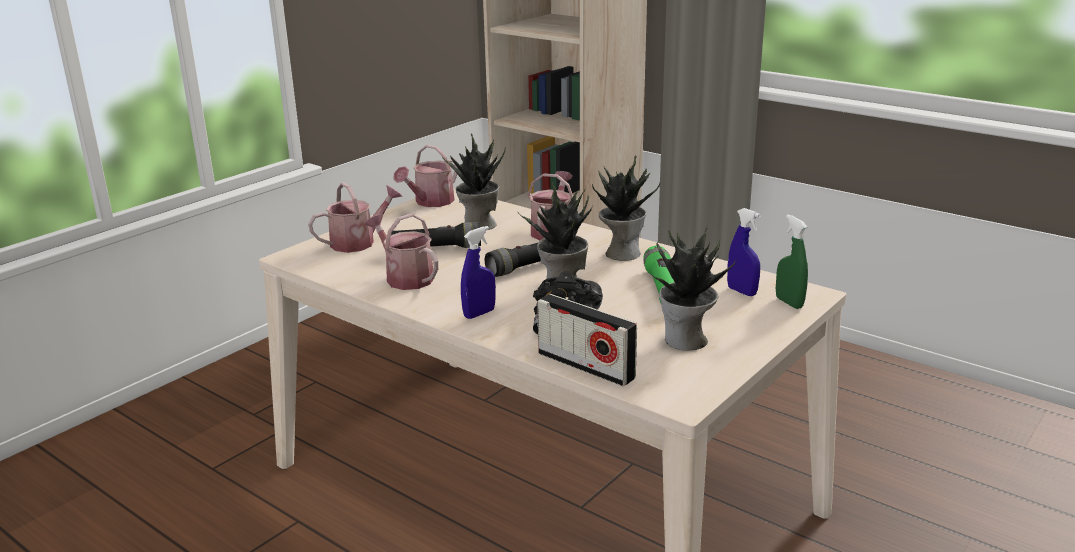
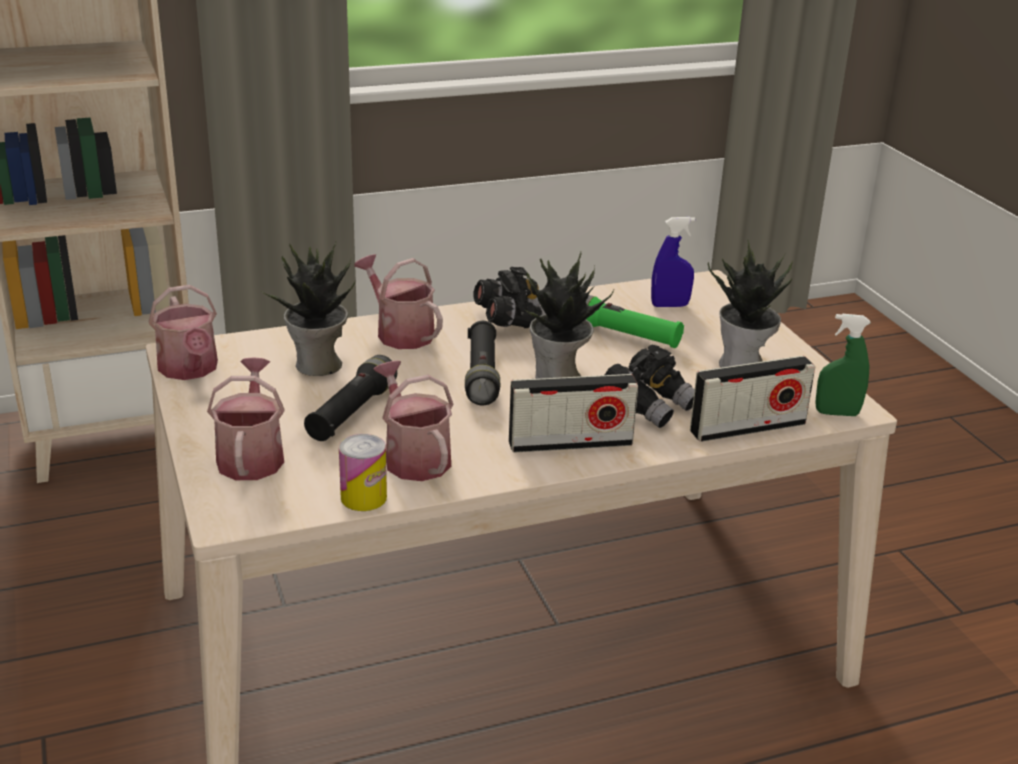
camera: 60 degrees left, 5 degrees up
(345, 279) = (363, 497): none -> can
(405, 277) = (413, 456): watering can -> watering can turned 75 degrees clockwise
(479, 313) = (570, 443): blue spray bottle -> radio
(621, 253) = (512, 322): potted plant -> black binoculars
(789, 302) = (714, 297): green spray bottle -> green spray bottle (837, 413)

